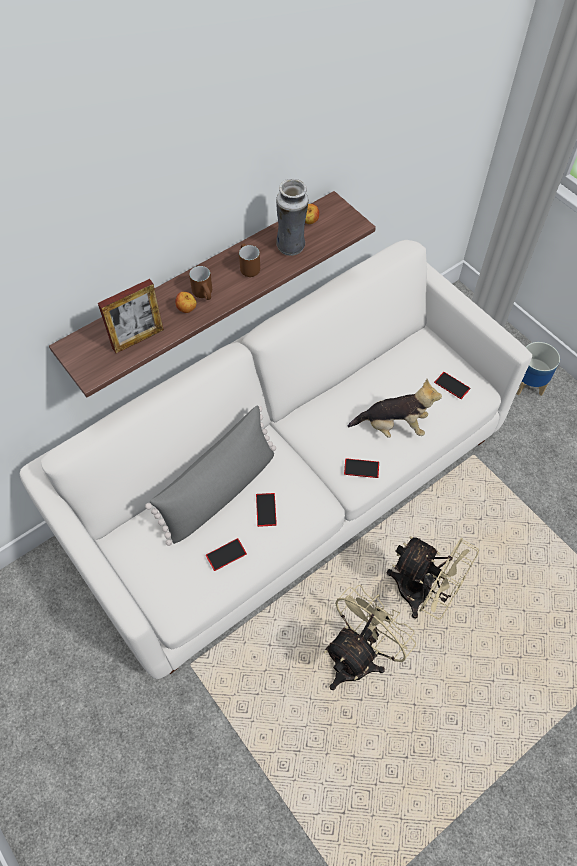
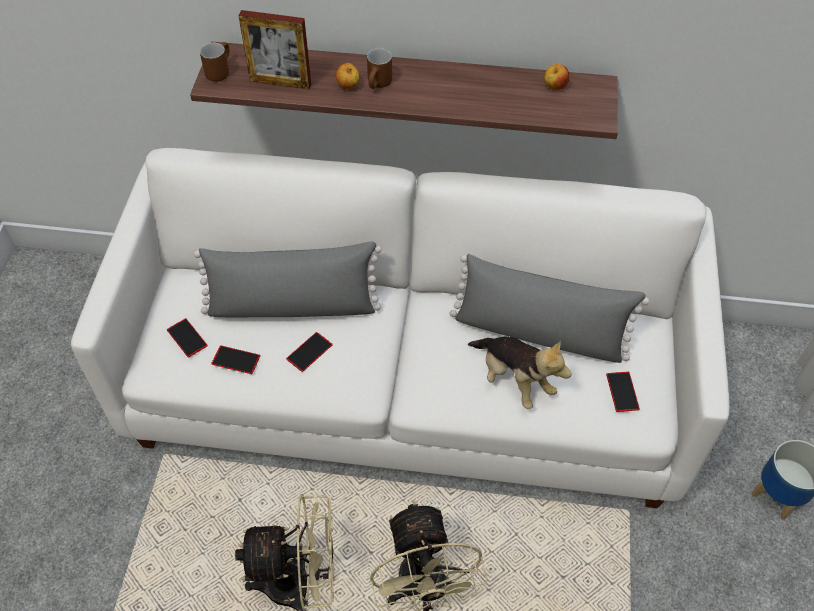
camera: 45 degrees right, 5 degrees down
(247, 268) = (444, 88): brown mug -> brown mug (218, 71)
(291, 247) = (508, 97): vase -> none
(361, 468) = (438, 391): phone -> phone (187, 337)
(376, 387) = (540, 332): none -> grey pillow

